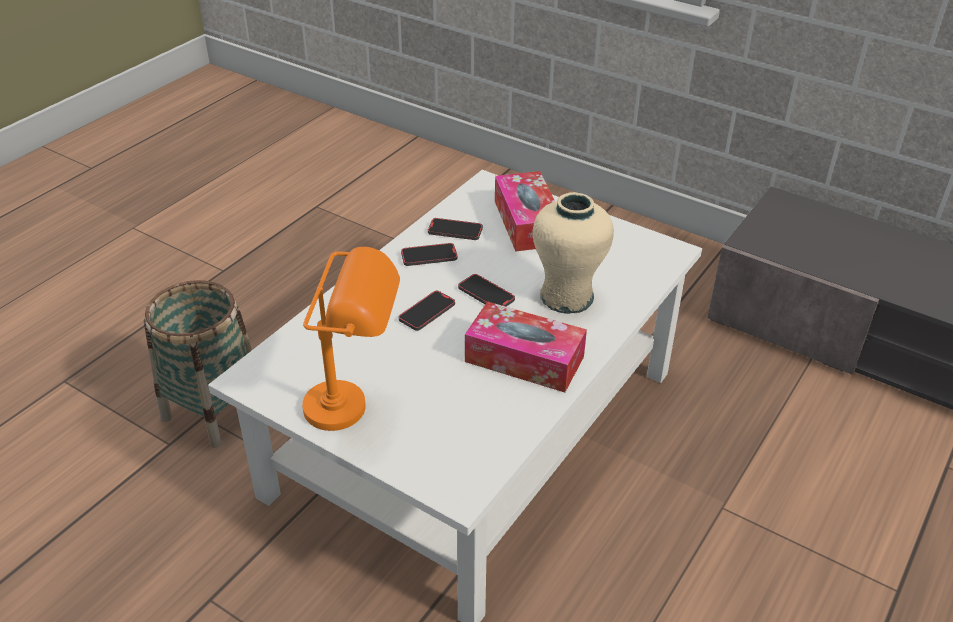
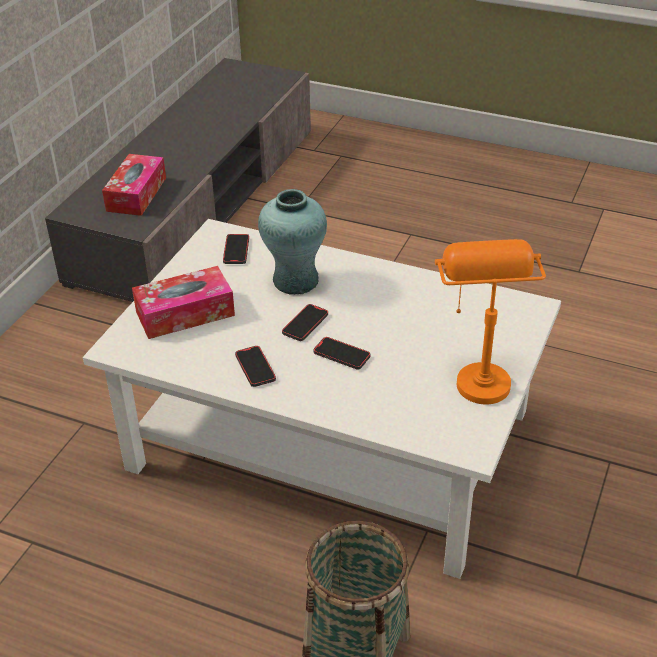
camera: 100 degrees left, 0 degrees up
(455, 231) = (208, 357): phone -> phone (236, 251)
(524, 359) = (383, 294): tissue box -> tissue box (136, 194)
(566, 296) = (295, 280): beige vase -> turquoise vase

